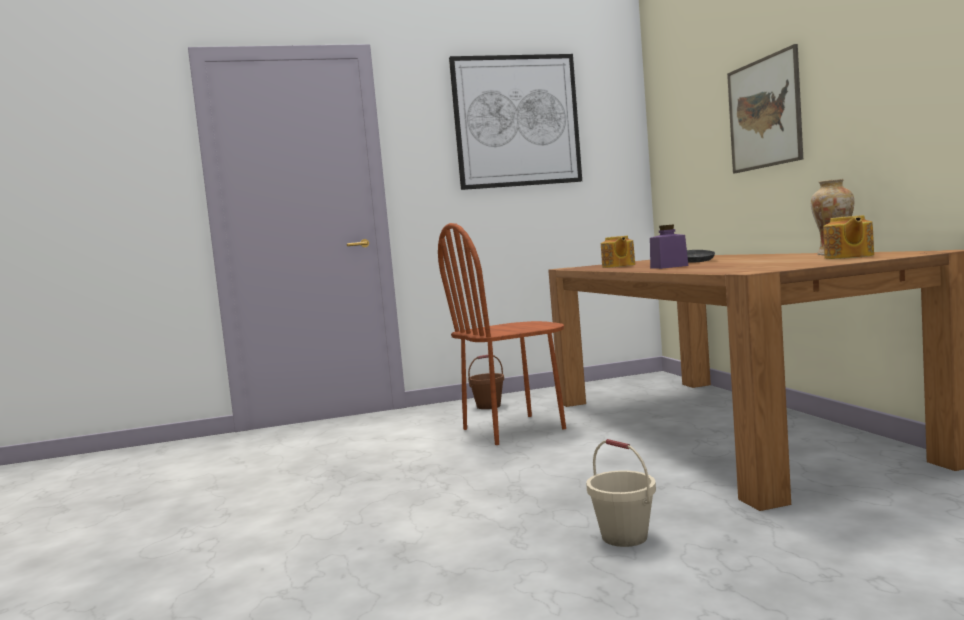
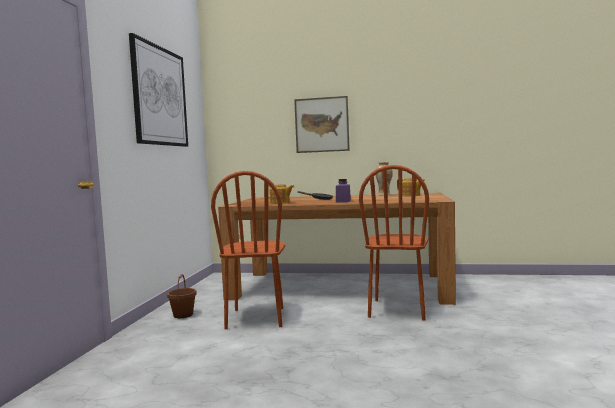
camera: 65 degrees left, 0 degrees up
(625, 537) = (464, 328): beige bucket -> none
(655, 479) = (397, 309): none -> brown chair

